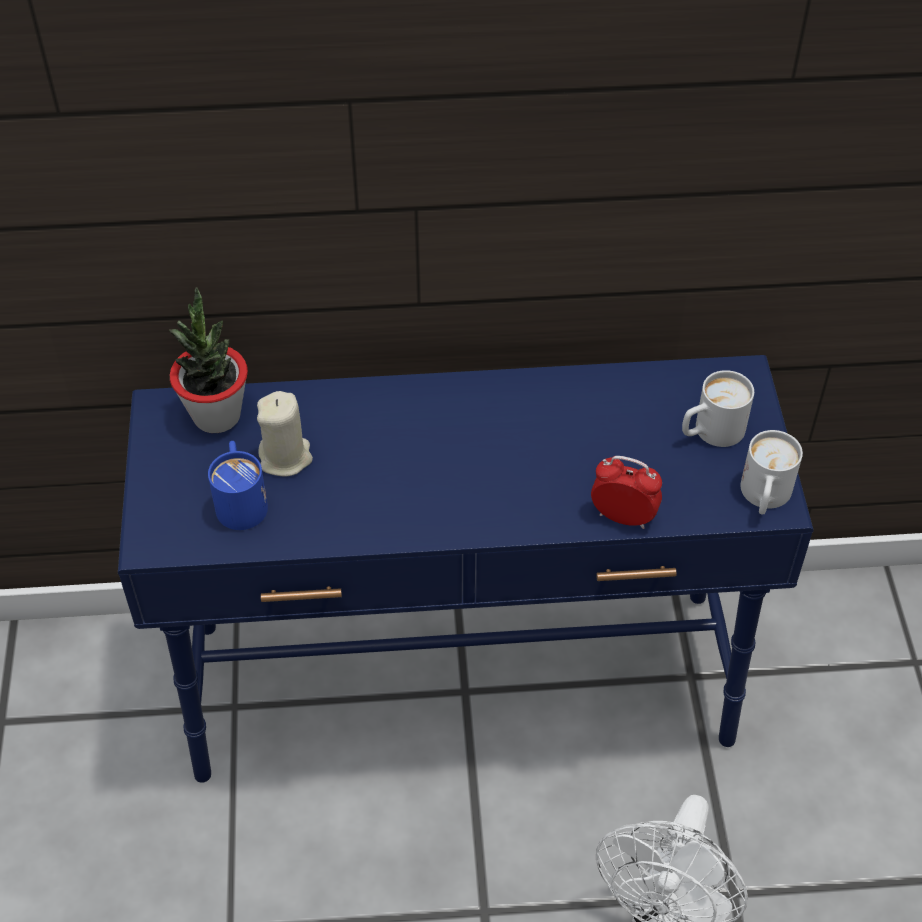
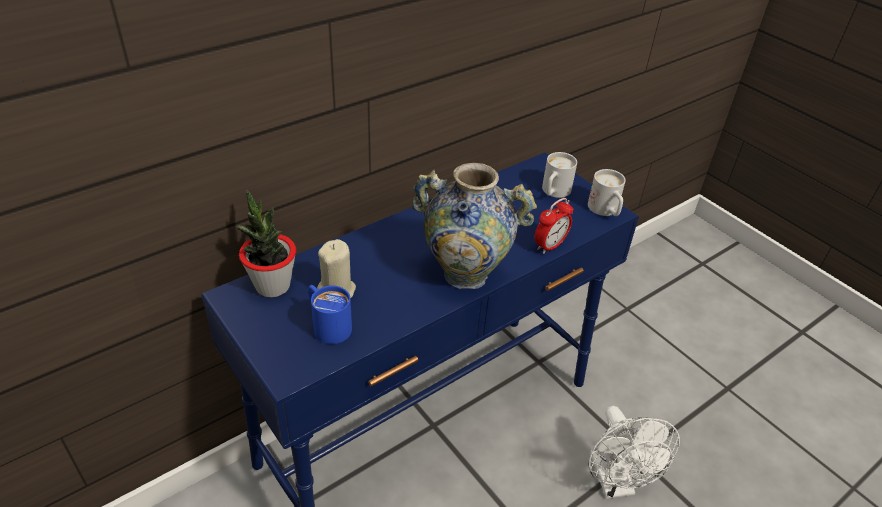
camera: 35 degrees left, 10 degrees down
(465, 508) = (465, 275): none -> vase
(623, 517) = (550, 246): alarm clock -> alarm clock turned 150 degrees clockwise

